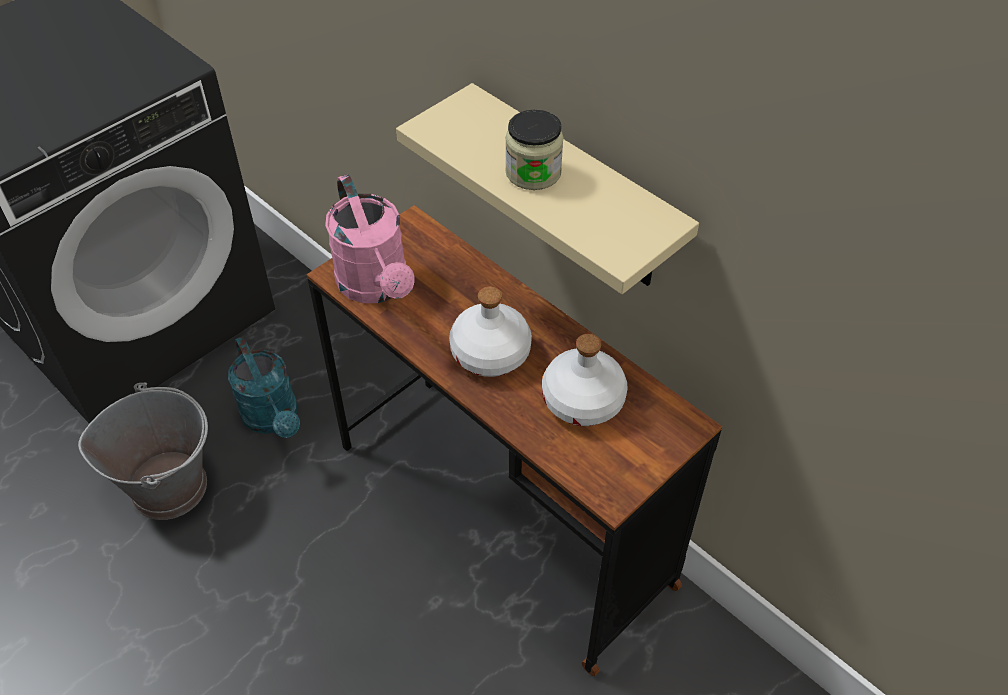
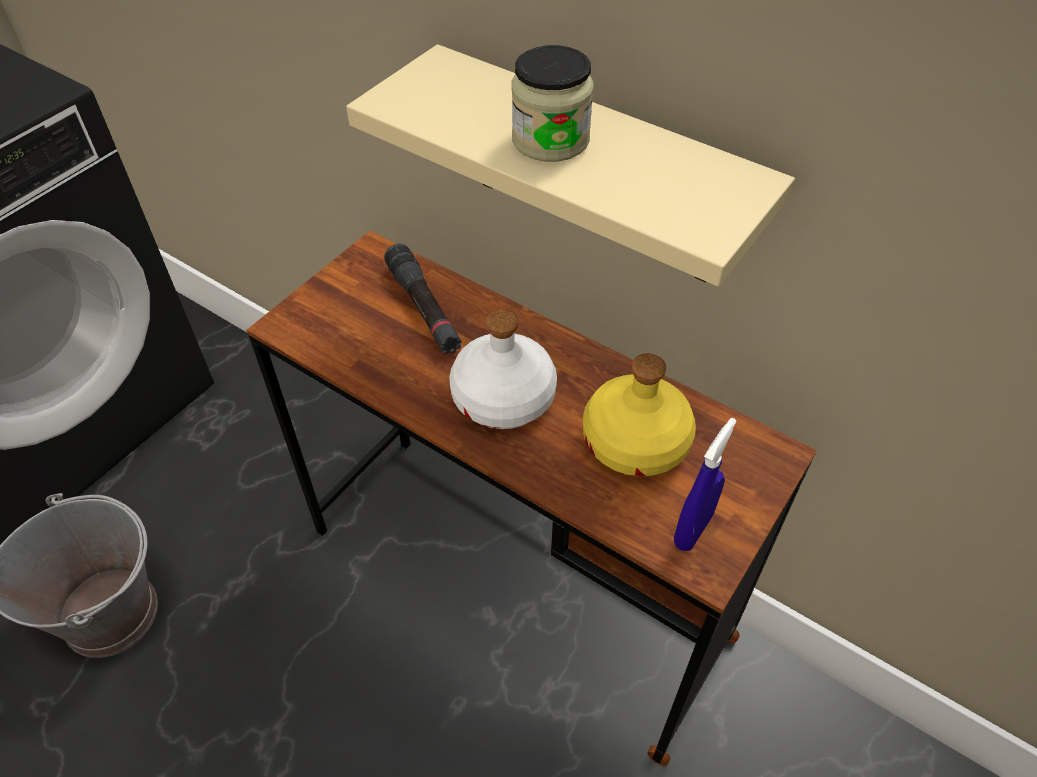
camera: 10 degrees left, 0 degrees up
(274, 418) = (229, 510): turquoise watering can -> none
(377, 287) = (341, 334): pink watering can -> none
(444, 274) = (424, 308): none -> black flashlight
(582, 401) = (635, 443): white bottle -> yellow bottle
(608, 469) = (693, 530): none -> blue spray bottle

